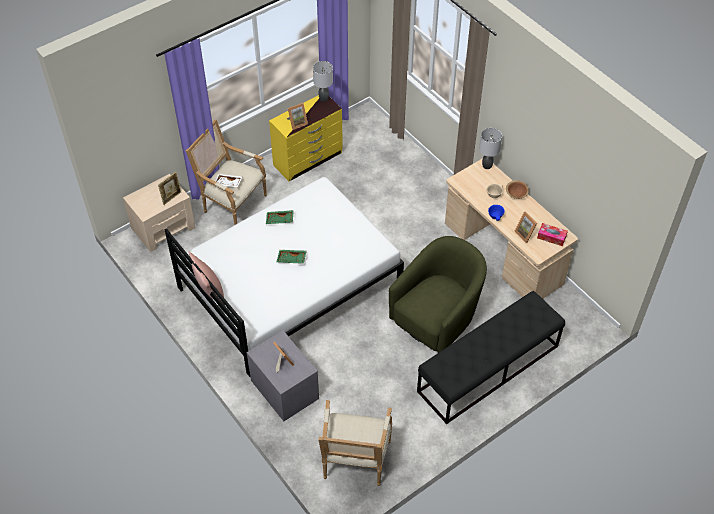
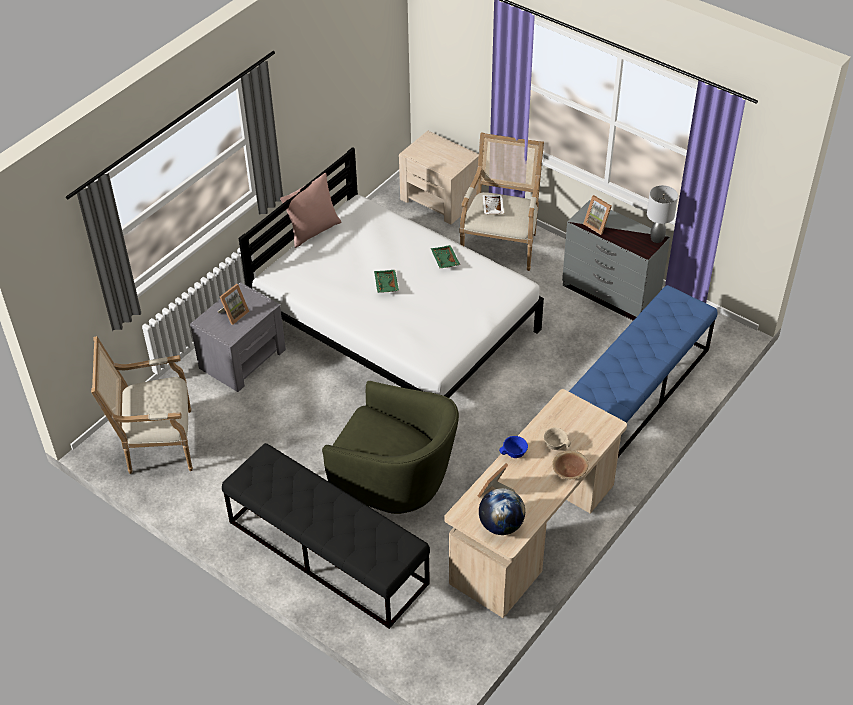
camera: 75 degrees right, 5 degrees down
(172, 197) = (443, 166): picture frame -> none
(308, 159) = (610, 294): yellow dresser -> grey dresser
(402, 172) = (636, 393): none -> blue bench
(487, 165) = (610, 428): grey table lamp -> none
(551, 237) = (501, 525): tissue box -> globe

